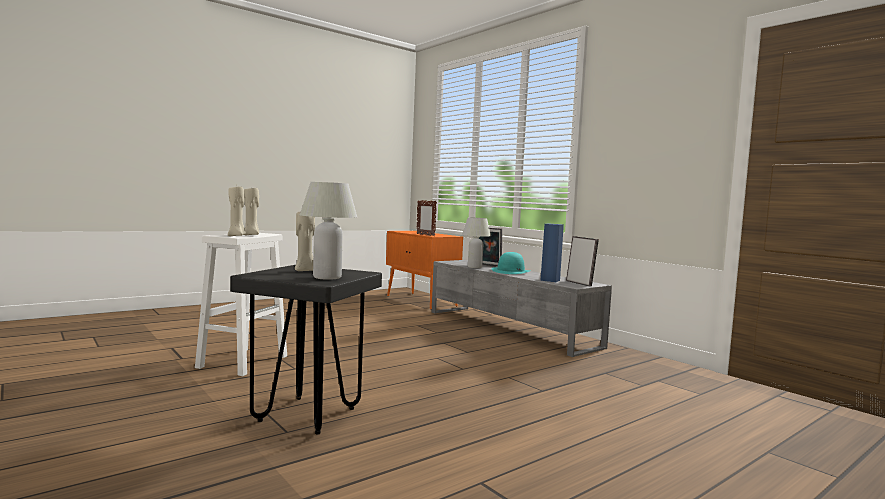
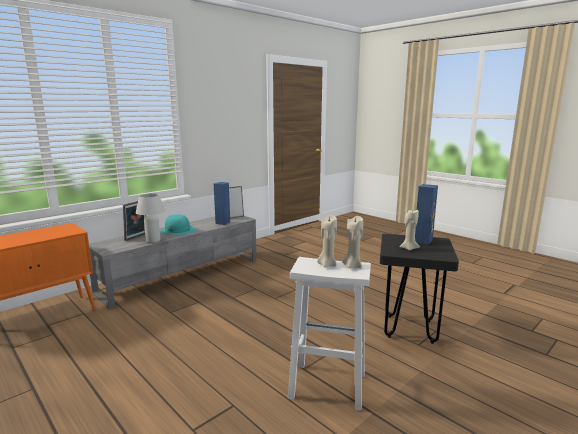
camera: 95 degrees left, 10 degrees up
(327, 277) = (423, 241): white table lamp -> blue speaker
(425, 235) = (58, 235): picture frame -> none

